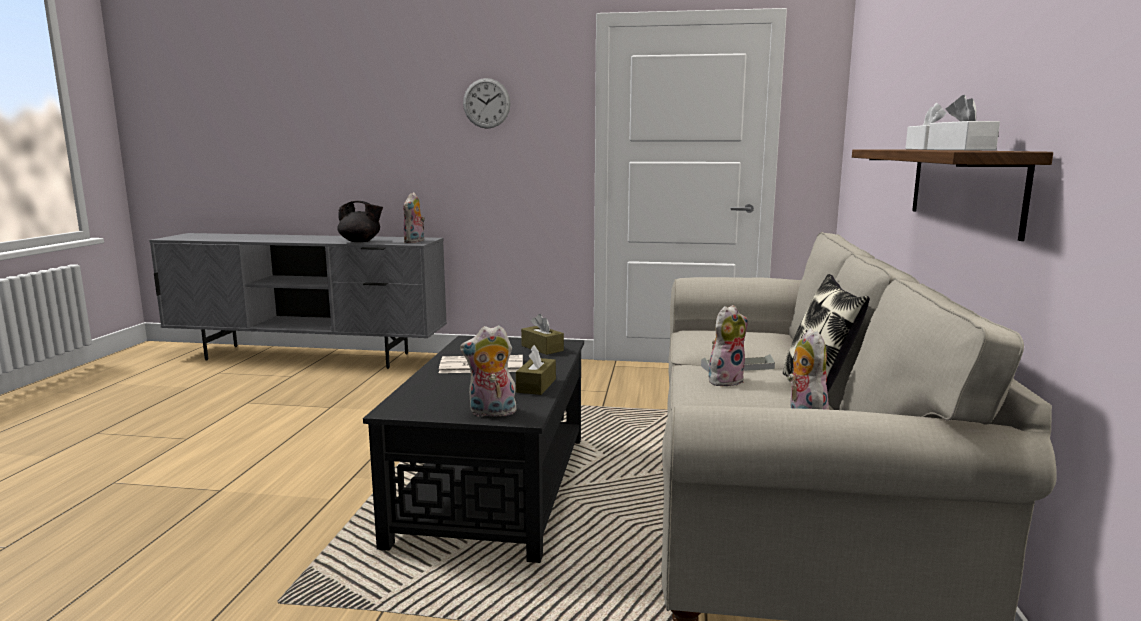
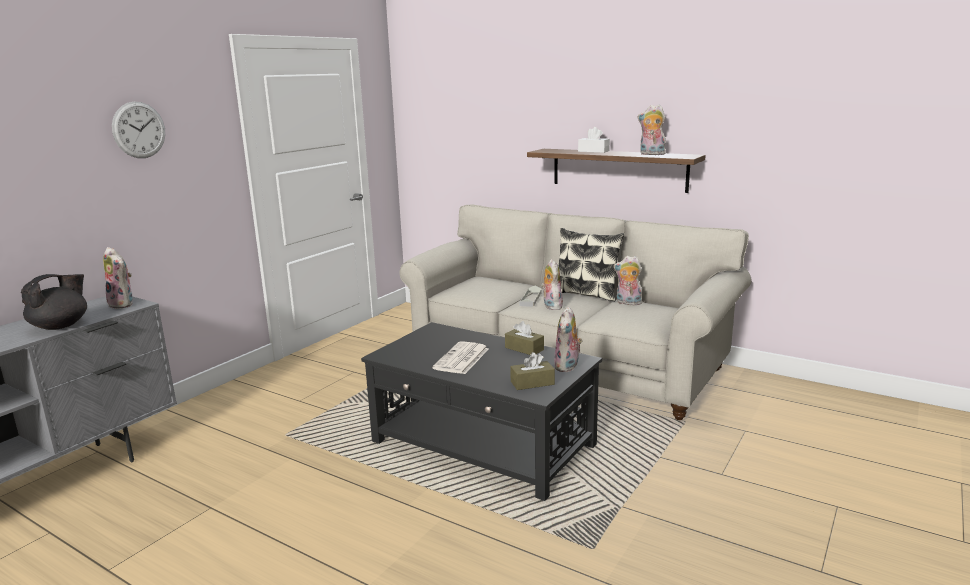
camera: 65 degrees left, 5 degrees up
(542, 348) = (438, 336): brown tissue box -> brown tissue box (532, 383)
(960, 150) = (651, 154): white tissue box -> plush toy

